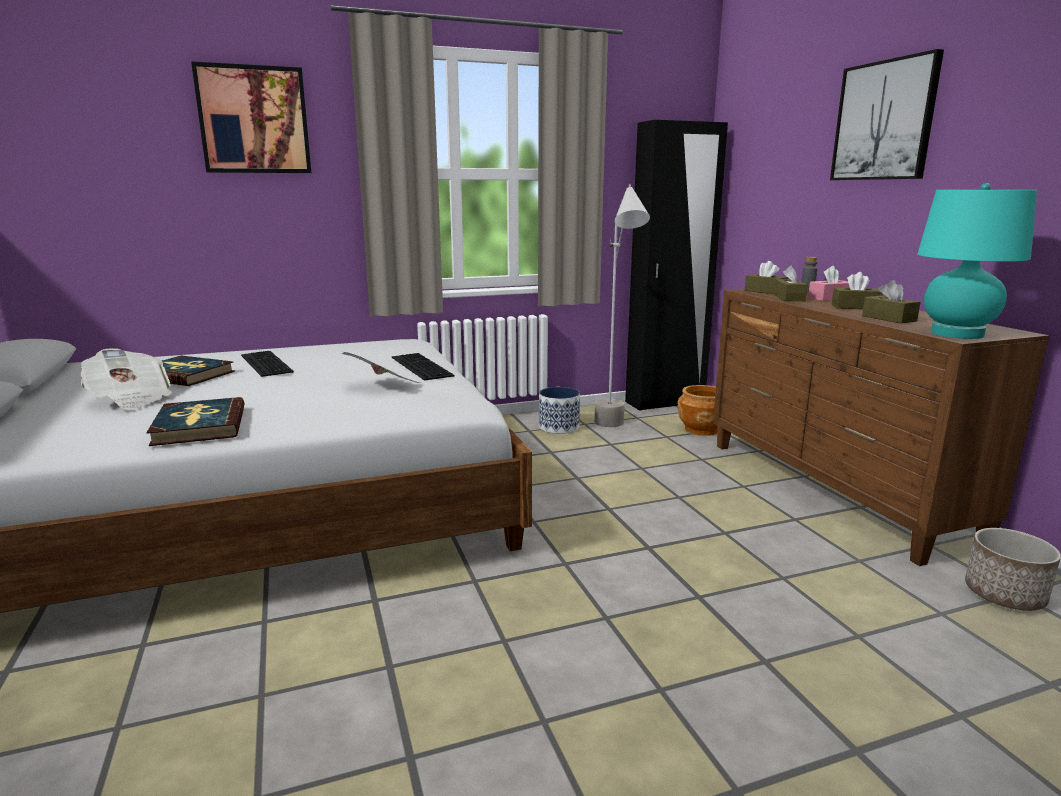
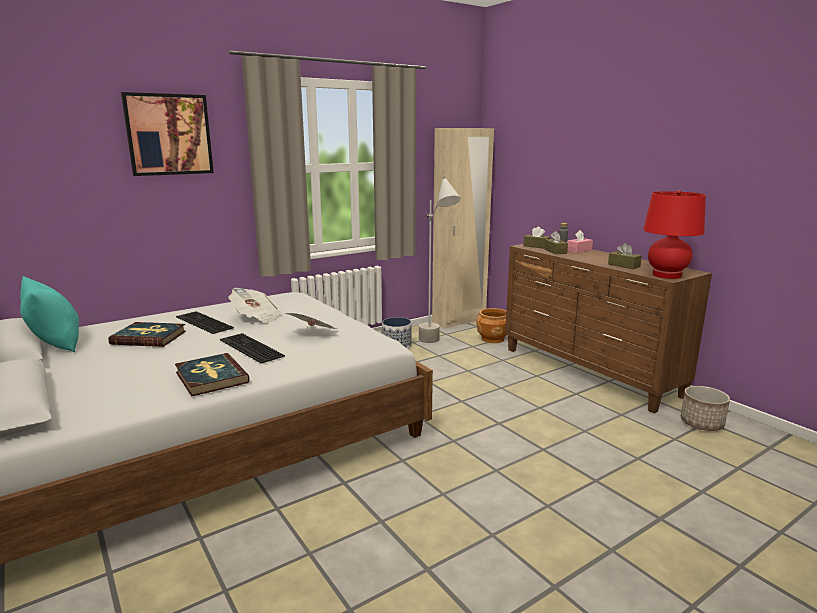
camera: 15 degrees left, 0 degrees up
(79, 374) = (56, 344): none -> turquoise pillow
(130, 399) = (130, 362): newspaper -> newspaper (256, 318)
(419, 366) = (323, 315): keyboard -> keyboard (249, 348)
(665, 402) = (459, 321): black wardrobe -> beige wardrobe
(855, 307) = (599, 257): brown tissue box -> none
(884, 121) = (605, 140): picture -> none
(957, 334) = (666, 275): turquoise table lamp -> red table lamp

